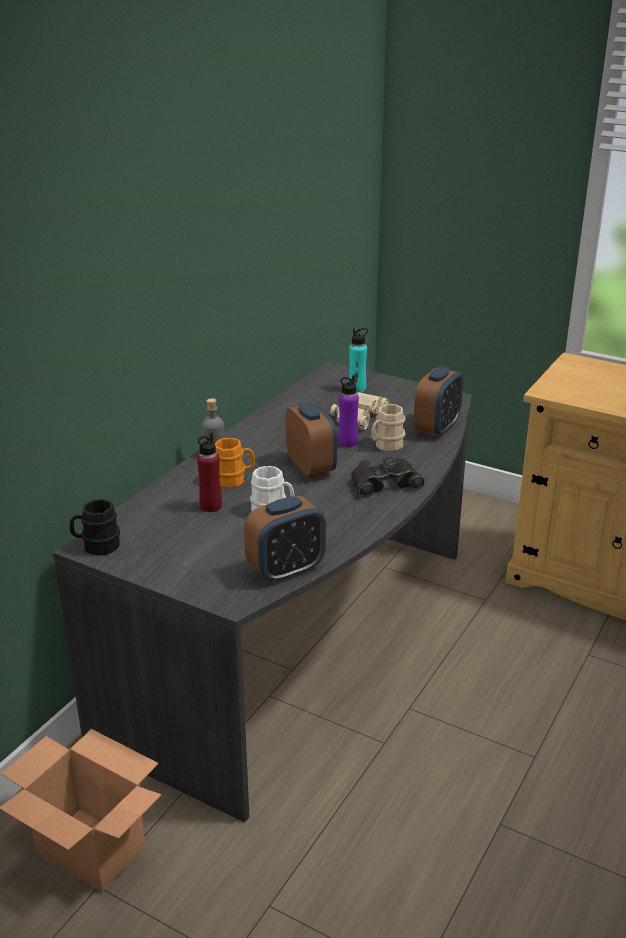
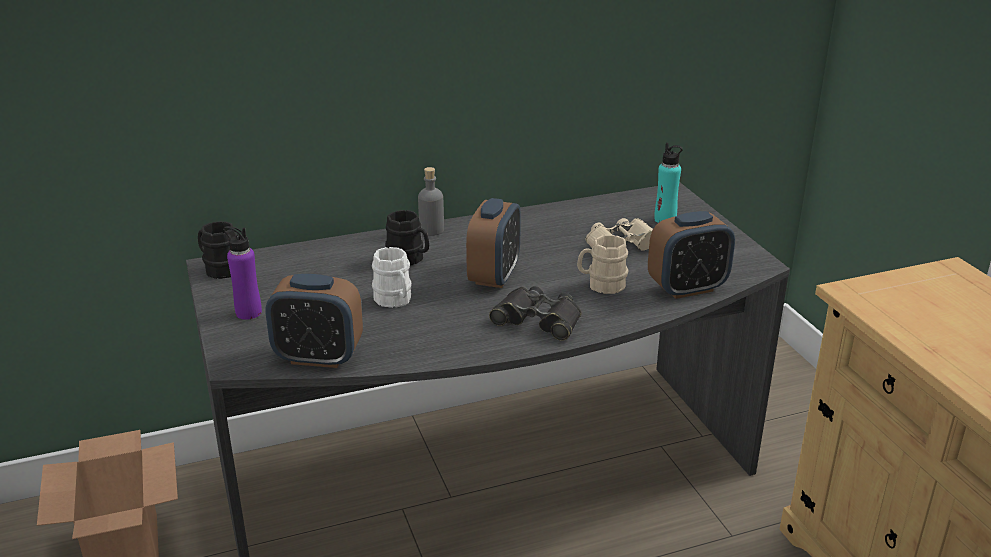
camera: 40 degrees right, 0 degrees up
(210, 506) = (353, 274): red bottle -> none
(234, 480) = (409, 259): orange mug -> black mug
(347, 442) = (568, 266): purple bottle -> purple bottle (248, 312)

